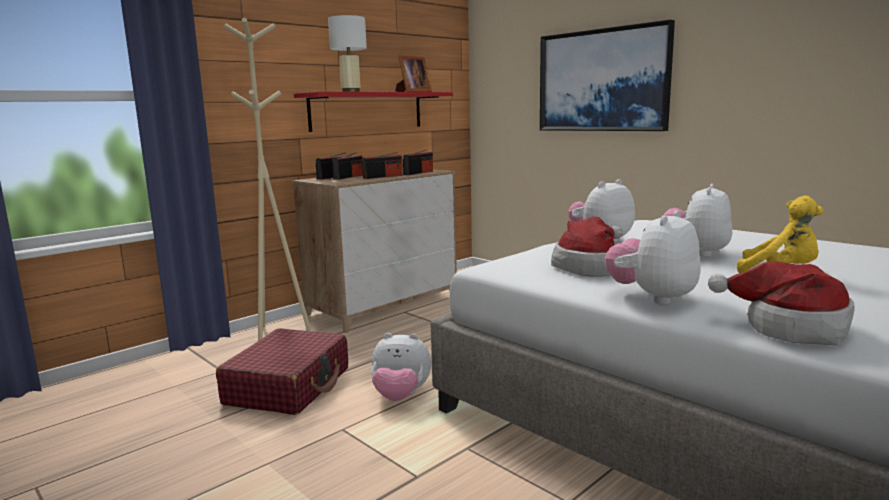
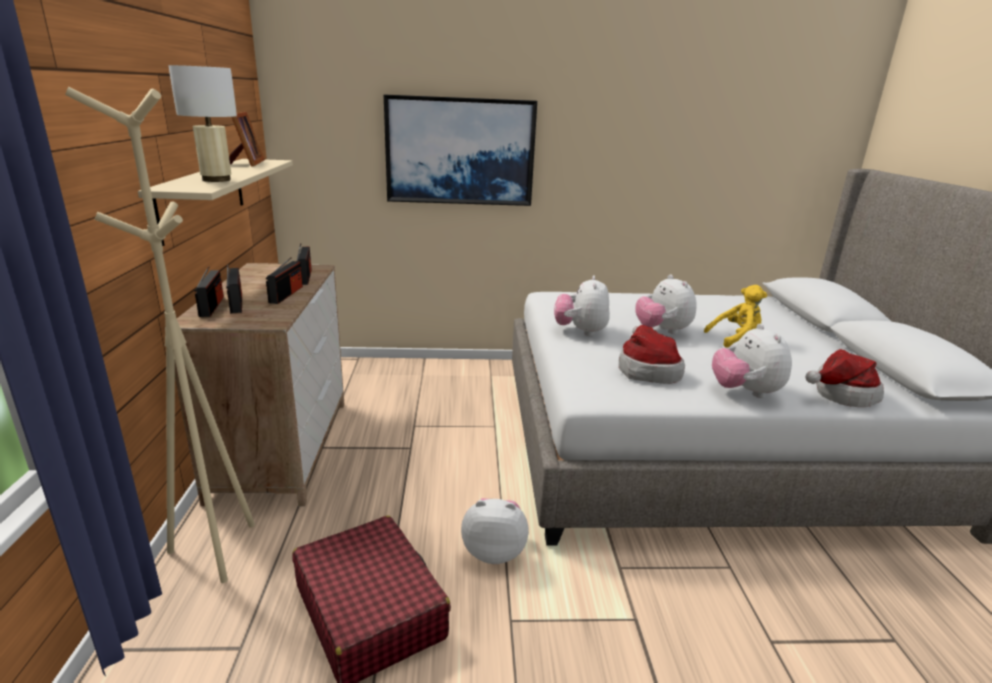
camera: 50 degrees left, 10 degrees up
(367, 111) = (203, 197): red shelf -> beige shelf
(401, 396) = (494, 551): plush toy -> plush toy turned 135 degrees counterclockwise

